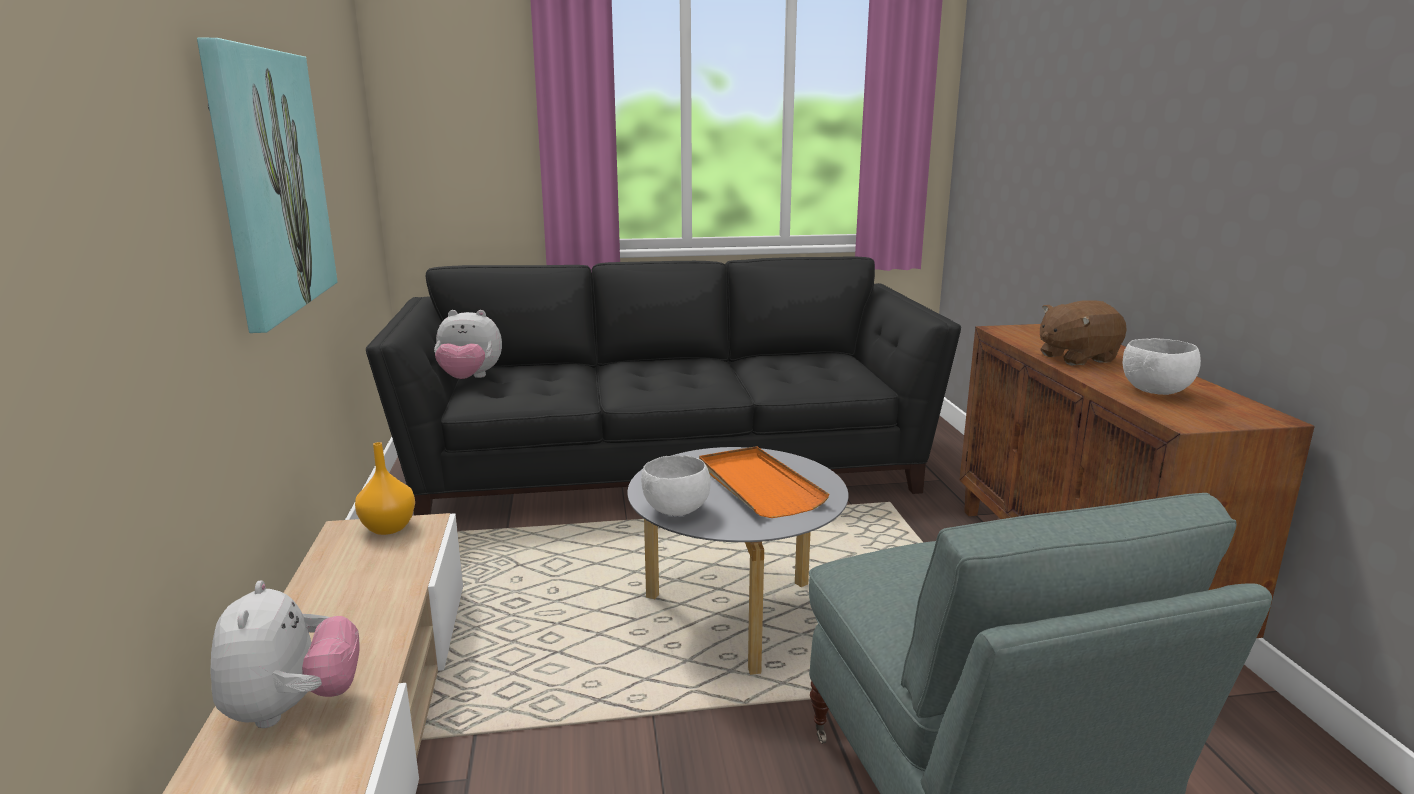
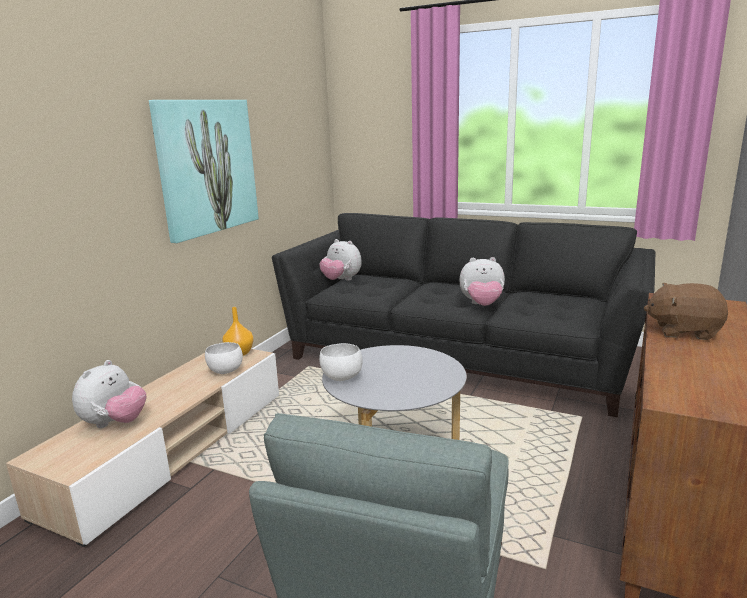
camera: 35 degrees right, 0 degrees up
(728, 380) = (482, 305): none -> plush toy
(757, 486) = (406, 375): orange tray -> none
(1155, 392) = (695, 371): white bowl -> white bowl (225, 371)

